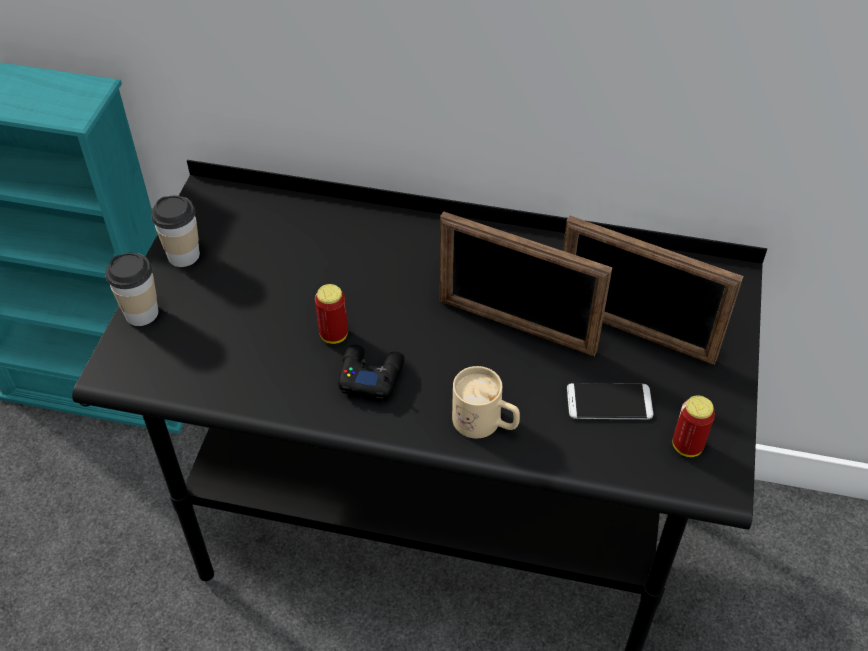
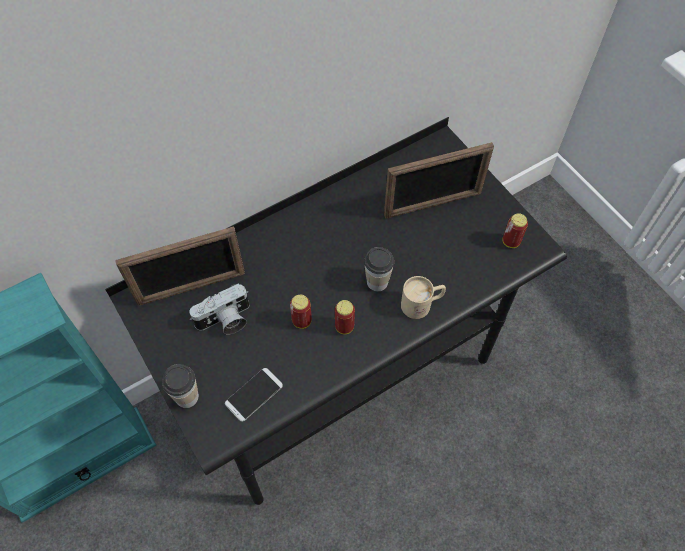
camera: 45 degrees left, 10 degrees up
(183, 255) = (168, 345): cup -> cup (377, 281)
(261, 275) = (225, 321): none -> camera
(370, 376) = (344, 326): black game controller -> can
(516, 326) = (380, 244): picture frame -> picture frame (191, 288)
(609, 402) = (460, 248): phone -> phone (254, 394)

